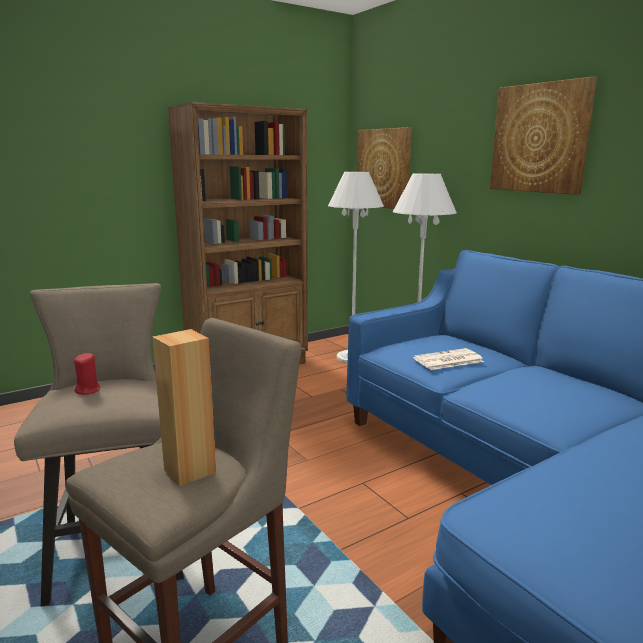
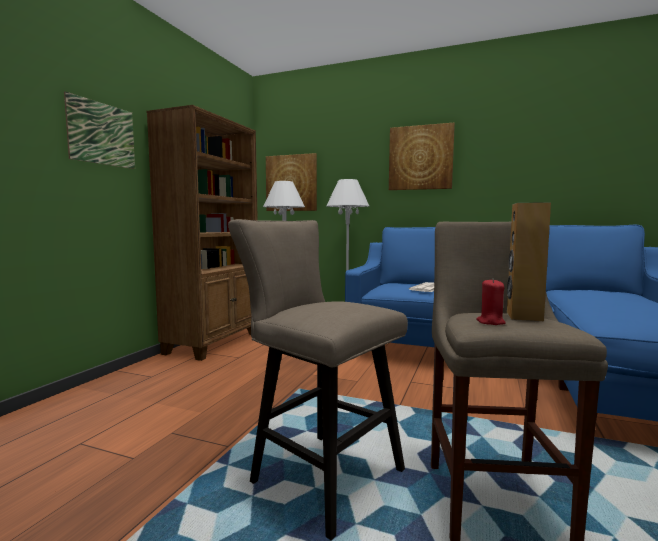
camera: 35 degrees left, 10 degrees down
(88, 390) = (322, 305): red candle -> red candle (490, 322)
(113, 143) = (102, 134): none -> picture

